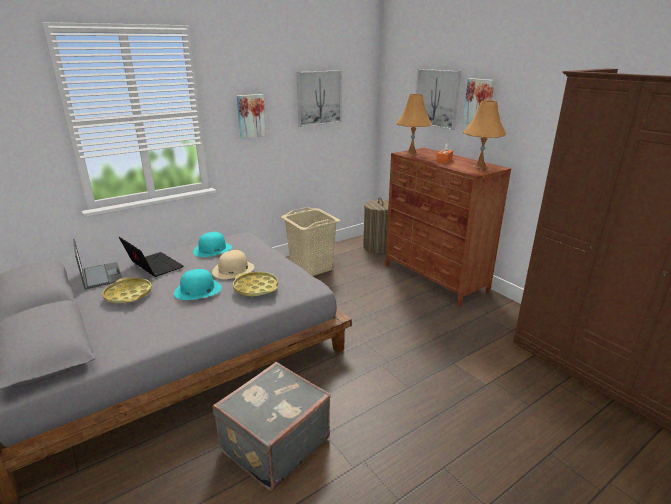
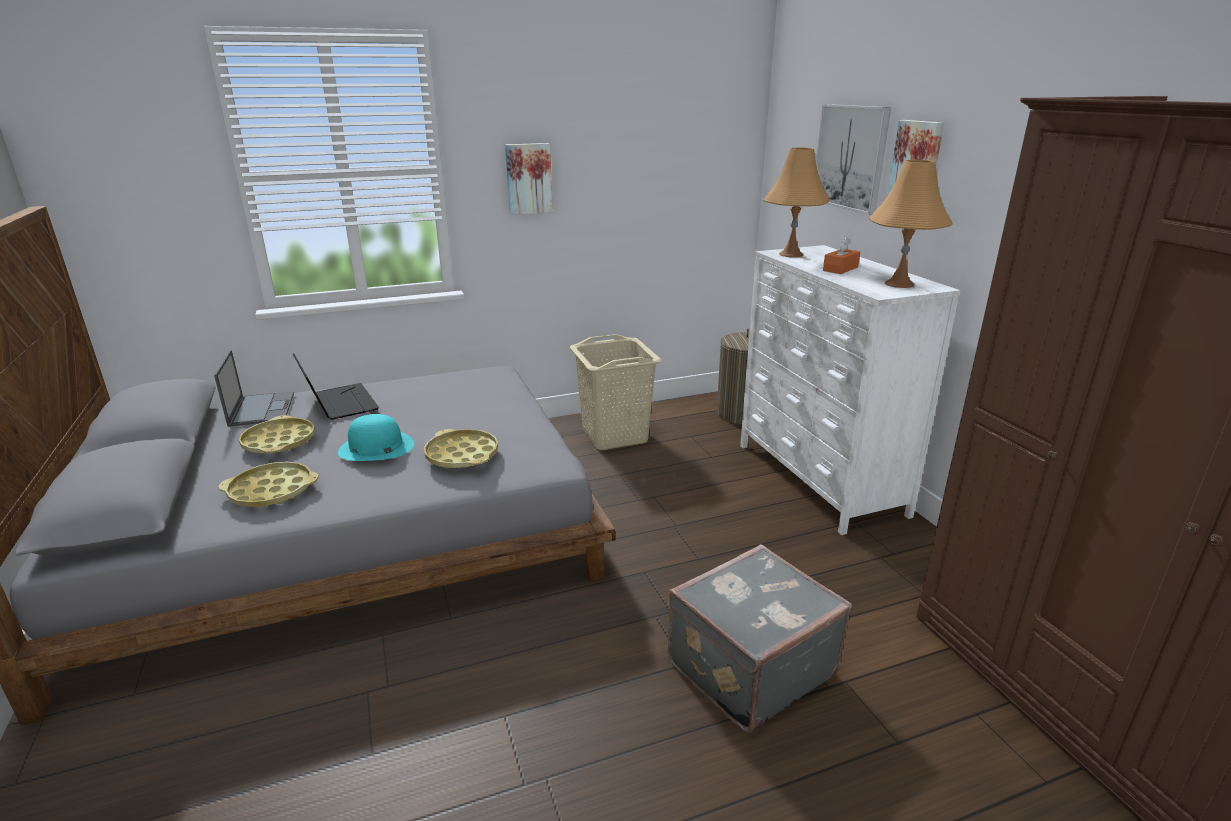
camera: 15 degrees right, 0 degrees up
(144, 325) = (271, 491): none -> yellow tray
(212, 249) = (437, 387): turquoise hat -> none
(233, 270) = (447, 422): beige hat -> none
(273, 443) = (418, 714): grey suitcase -> grey suitcase (748, 667)
(319, 98) = (651, 153): picture -> none
(435, 278) = (819, 478): brown dresser -> white dresser

